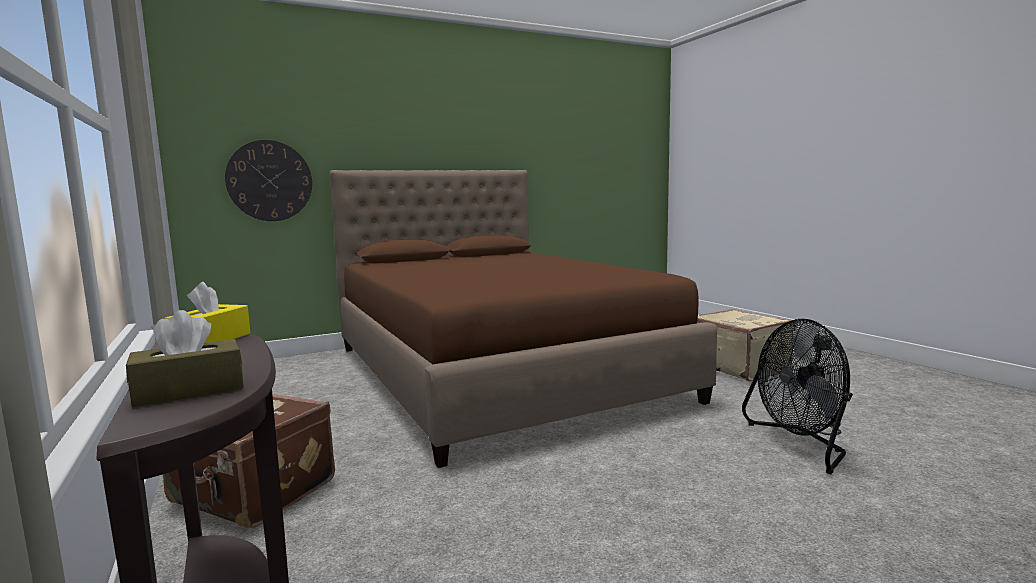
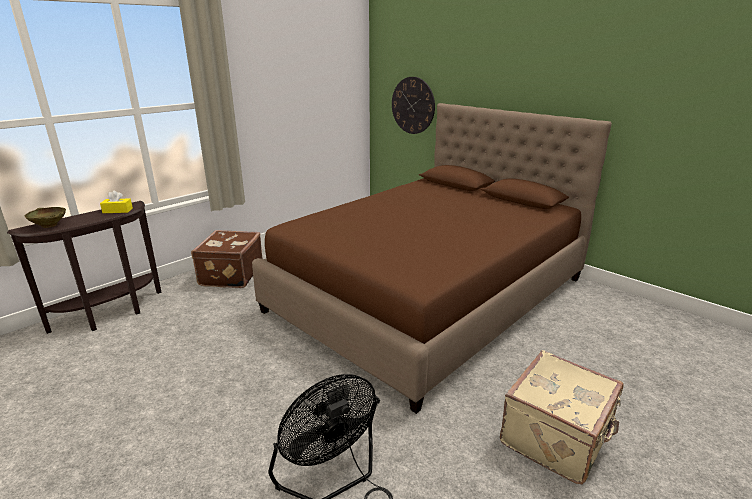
camera: 70 degrees right, 15 degrees up
(189, 390) = (49, 225): brown tissue box -> beige bowl

